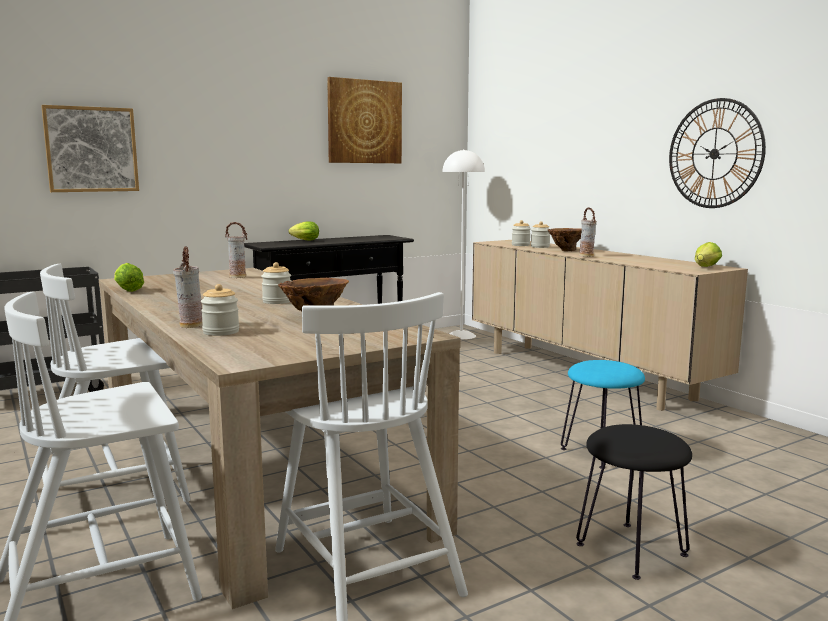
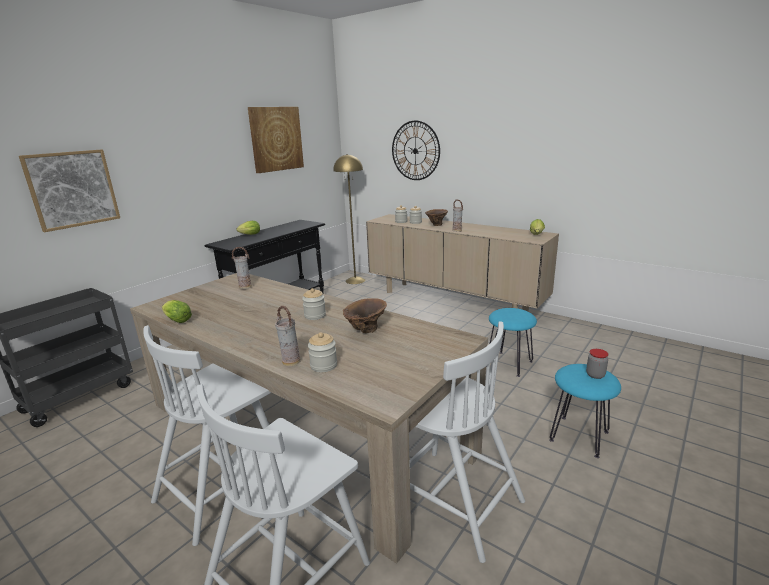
camera: 20 degrees left, 10 degrees up
(461, 335) = (355, 280): white floor lamp -> yellow floor lamp
(631, 550) = (579, 436): black stool -> turquoise stool
(650, 437) = (595, 375): none -> jar
(714, 154) = (535, 162): wall clock -> wall clock (415, 151)

